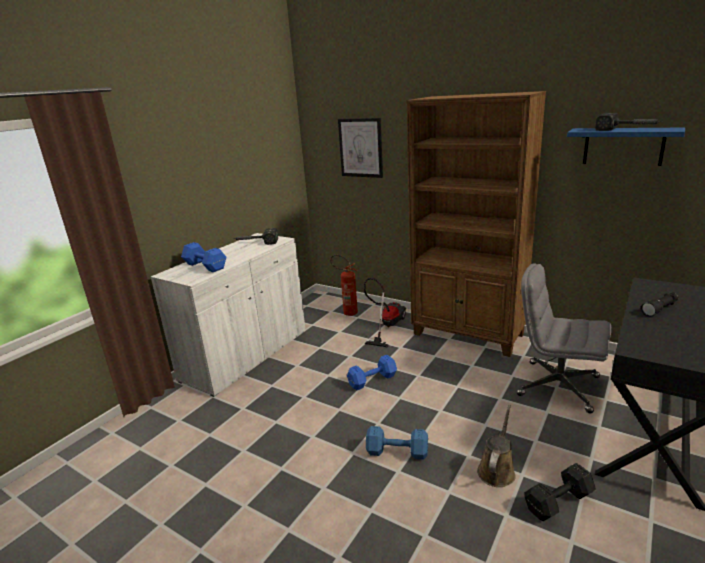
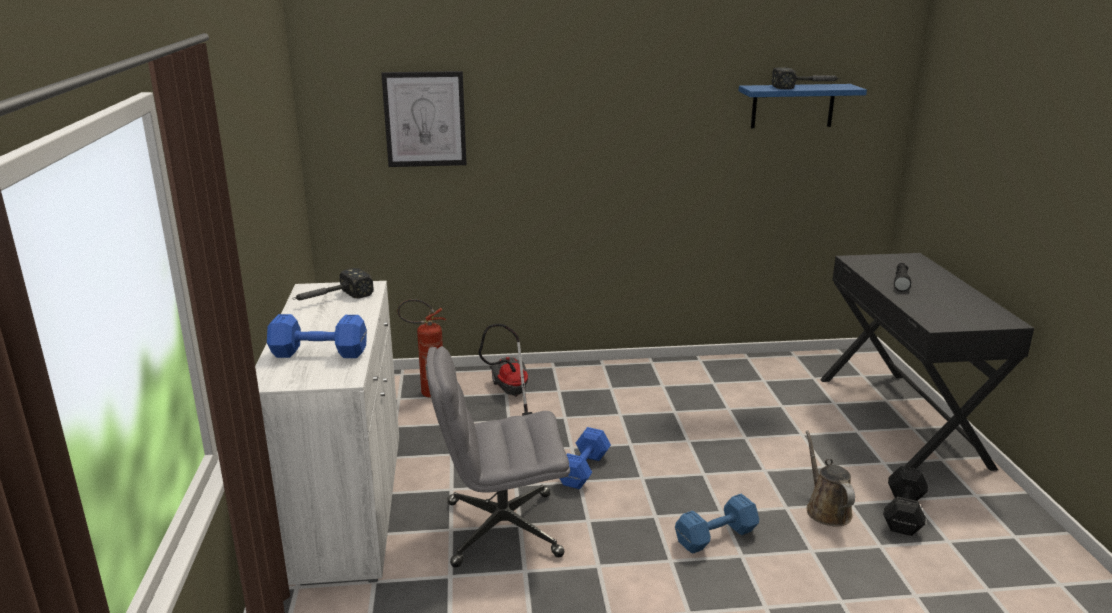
camera: 40 degrees left, 0 degrees up
(468, 335) = (627, 377): brown bookcase -> none
(557, 386) = (781, 404): grey office chair -> grey office chair (501, 529)

